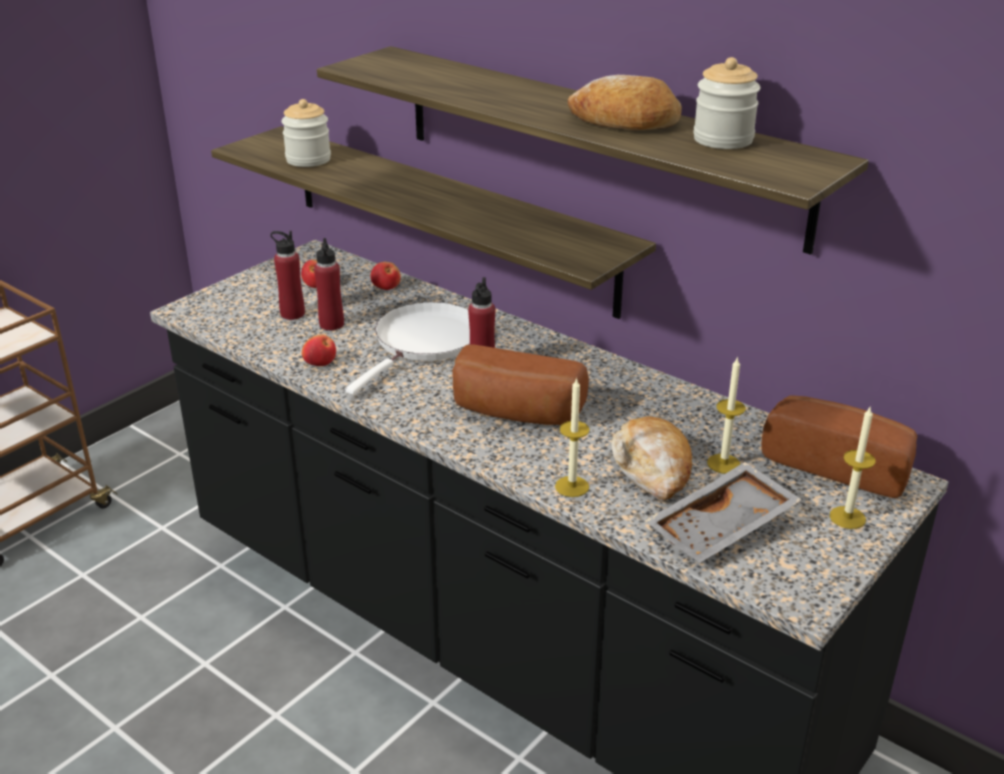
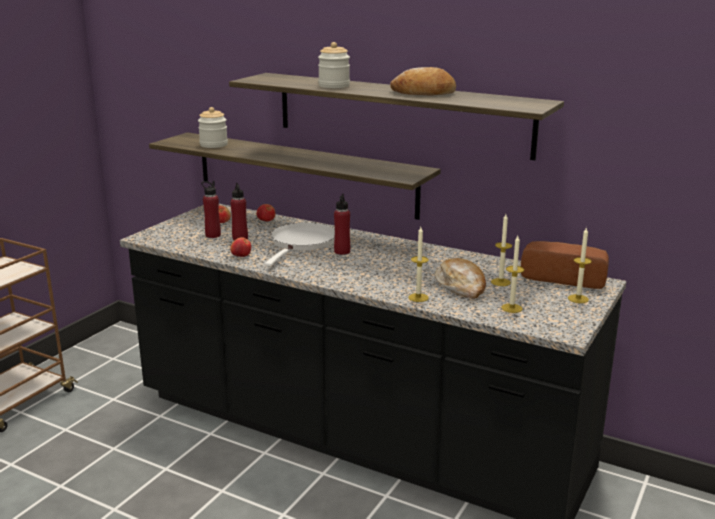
camera: 10 degrees left, 10 degrees down
(515, 413) = (370, 269): bread -> none
(723, 139) = (482, 97): jar -> jar (334, 86)
(723, 528) = (511, 308): grey tray -> candle

